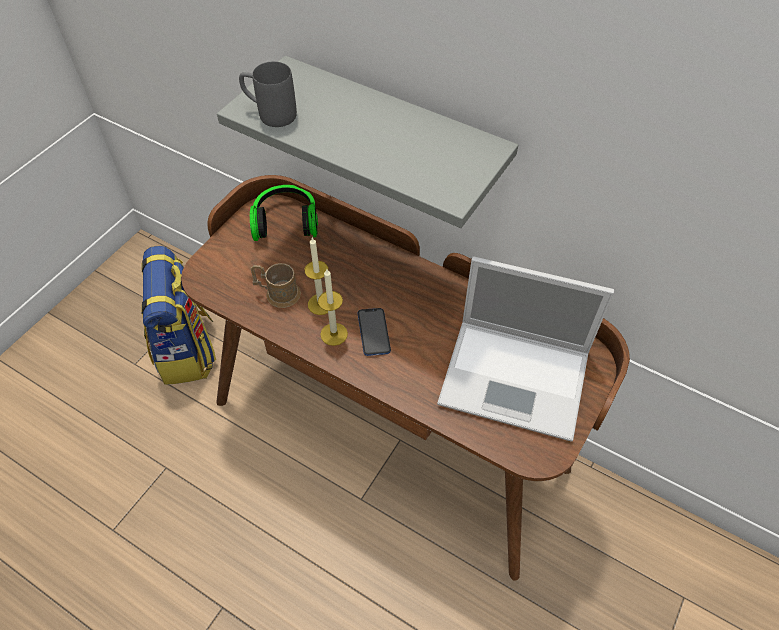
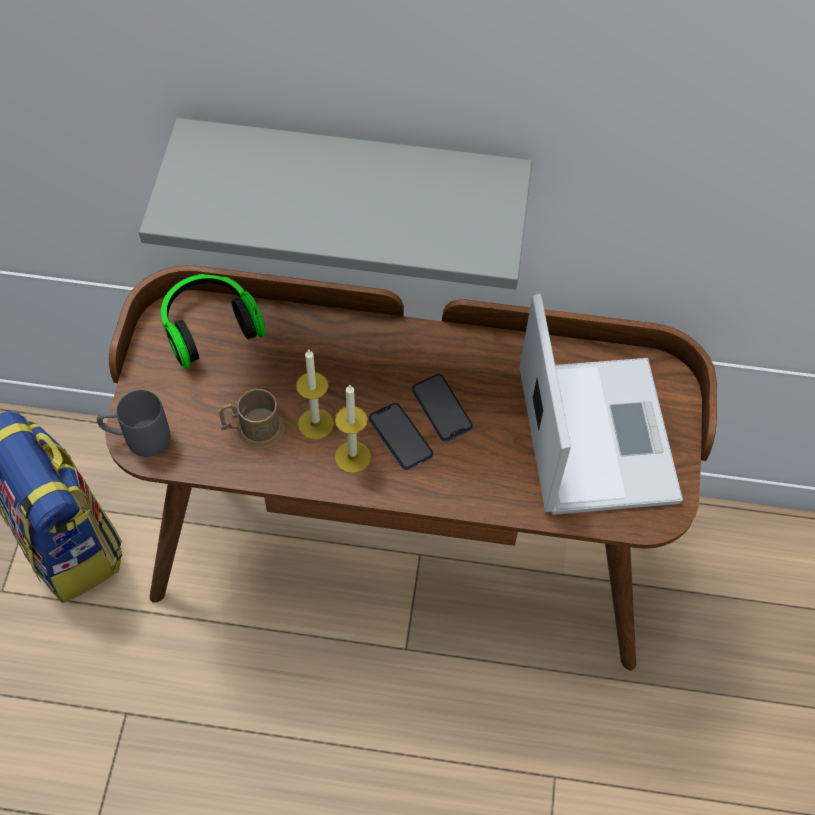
camera: 25 degrees left, 5 degrees up
(270, 113) = (209, 211): grey mug -> grey mug (137, 439)
(412, 323) = (441, 408): none -> phone
(517, 378) = (595, 432): laptop -> laptop turned 90 degrees counterclockwise

